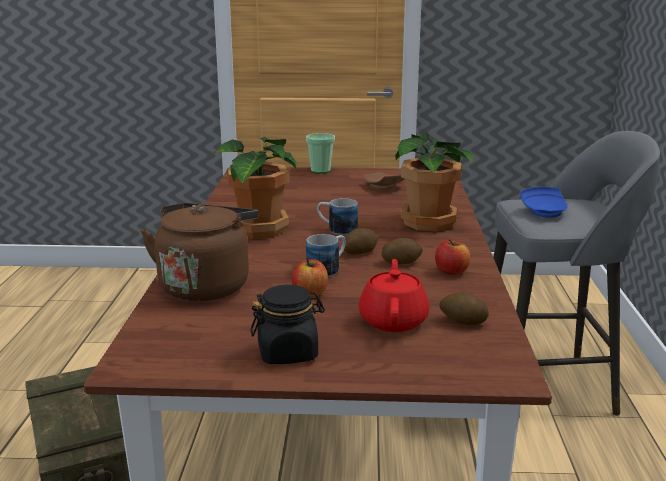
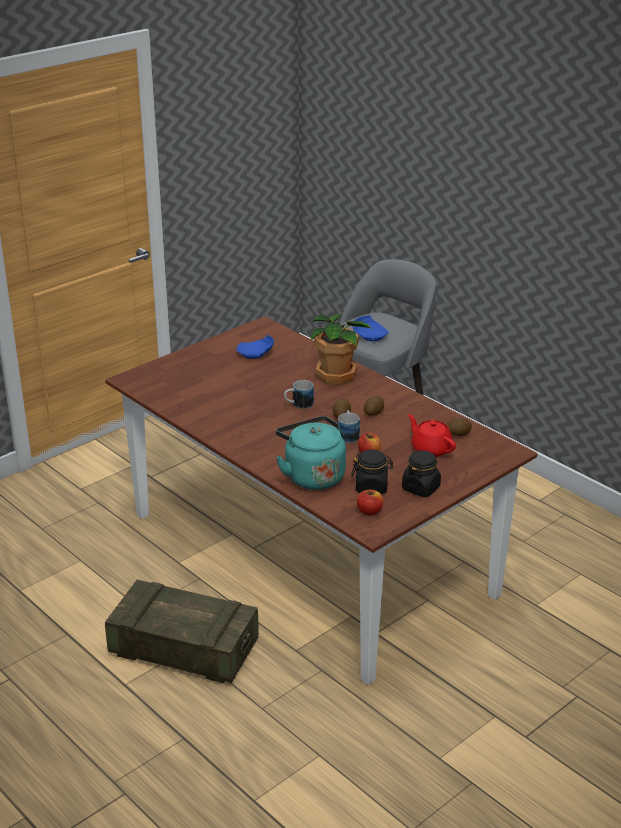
camera: 45 degrees left, 10 degrees up
(206, 285) = (312, 475): brown kettle -> turquoise kettle
(236, 323) = (371, 487): none -> black jar
(257, 230) = (255, 426): potted plant -> none
(320, 170) = (182, 355): cup -> none
(385, 187) = (256, 354): brown plate -> blue plate
(451, 271) = (406, 406): apple -> apple (369, 511)

